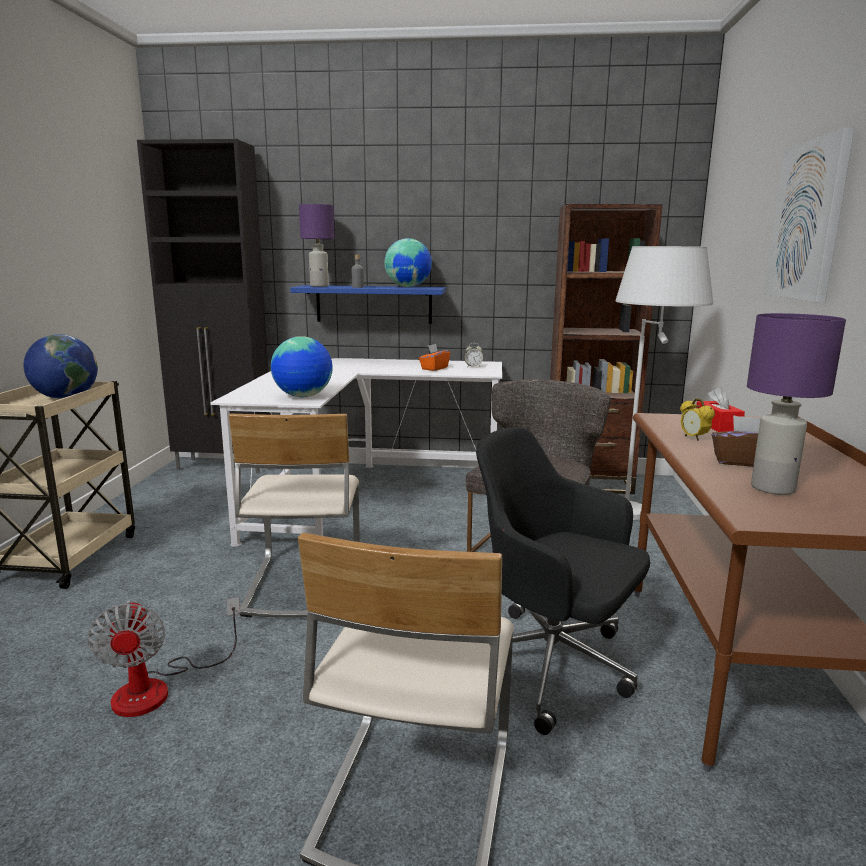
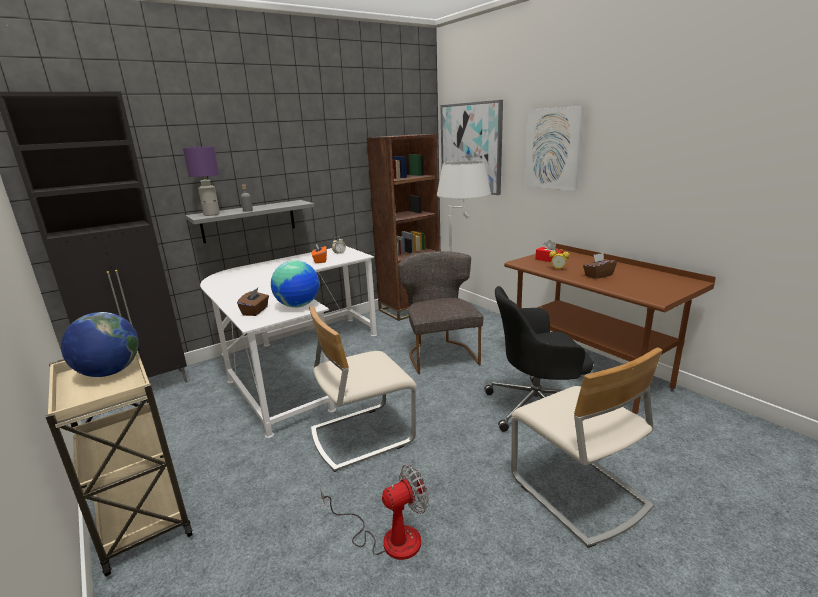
camera: 40 degrees left, 5 degrees up
(159, 688) = (388, 538): fan -> fan turned 60 degrees counterclockwise
(261, 391) = (255, 311): none -> brown tissue box
(303, 585) = (361, 435): beige chair -> beige chair turned 105 degrees clockwise
(374, 304) = (249, 221): blue shelf -> grey shelf
(408, 287) = (281, 204): globe -> none
(727, 230) = (470, 148): none -> picture
(771, 488) = (632, 284): purple table lamp -> none

